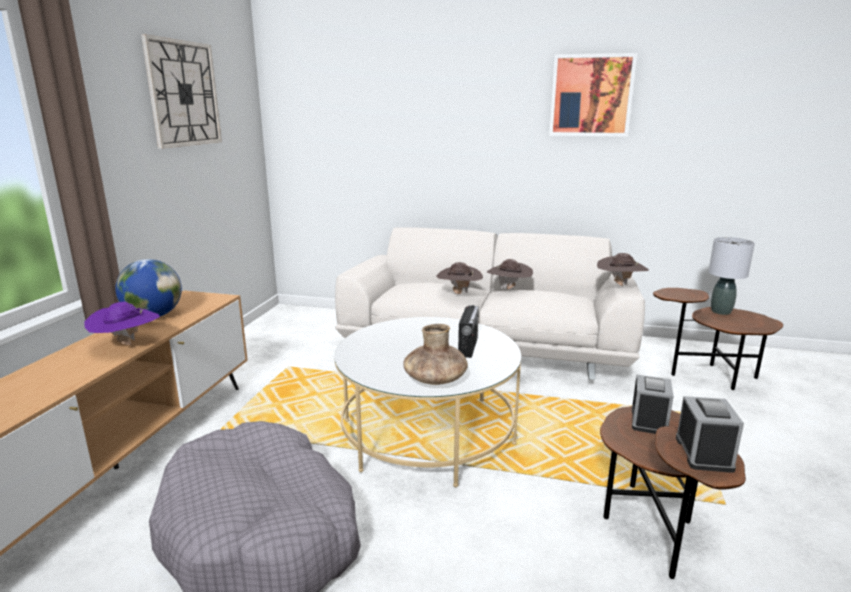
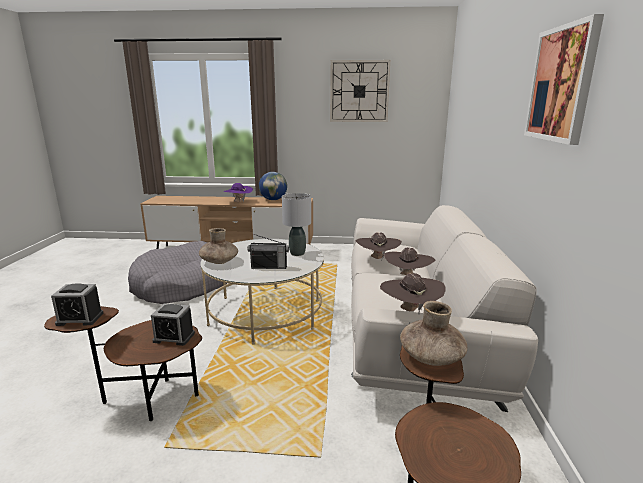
camera: 80 degrees right, 0 degrees up
(680, 293) = (431, 357): none -> brown vase
(720, 312) = (484, 437): grey table lamp -> grey table lamp (297, 253)

